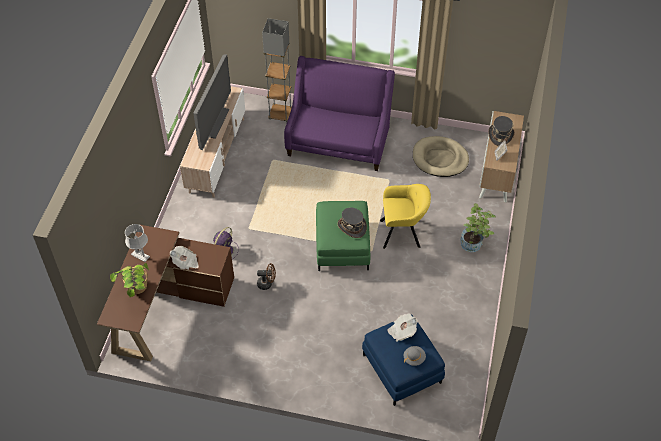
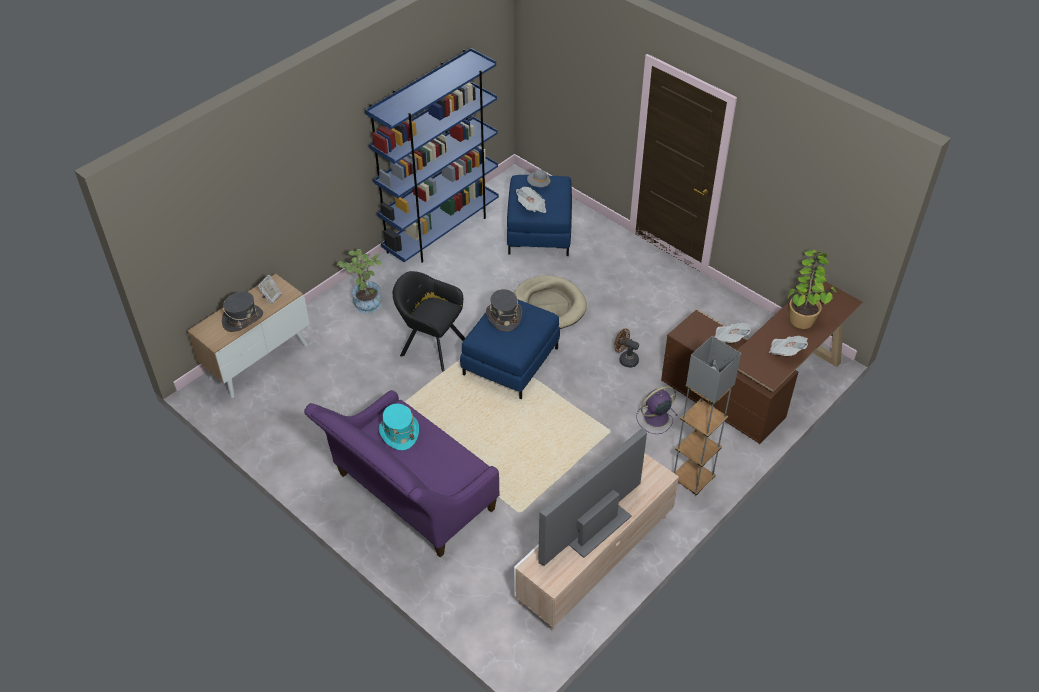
camera: 150 degrees left, 5 degrees down
(140, 255) = (786, 351): grey table lamp -> newspaper
(280, 114) = (459, 584): grey floor lamp -> grey floor lamp (692, 479)
(342, 246) = (510, 361): green ottoman -> blue ottoman
(355, 128) = (399, 433): none -> turquoise hat
(402, 233) = (430, 346): yellow armchair -> black armchair
(440, 158) = (303, 411): beige dog bed -> beige dog bed (549, 305)
(475, 330) = (441, 231): none -> blue bookcase

